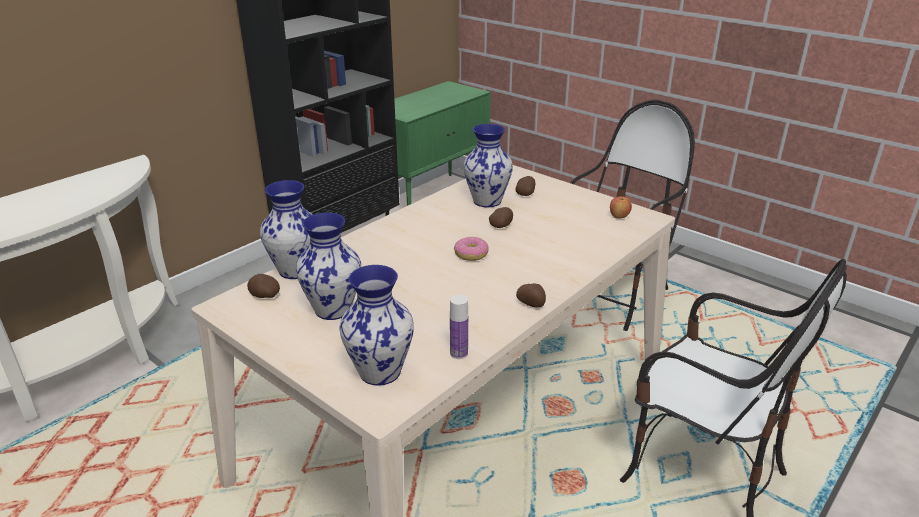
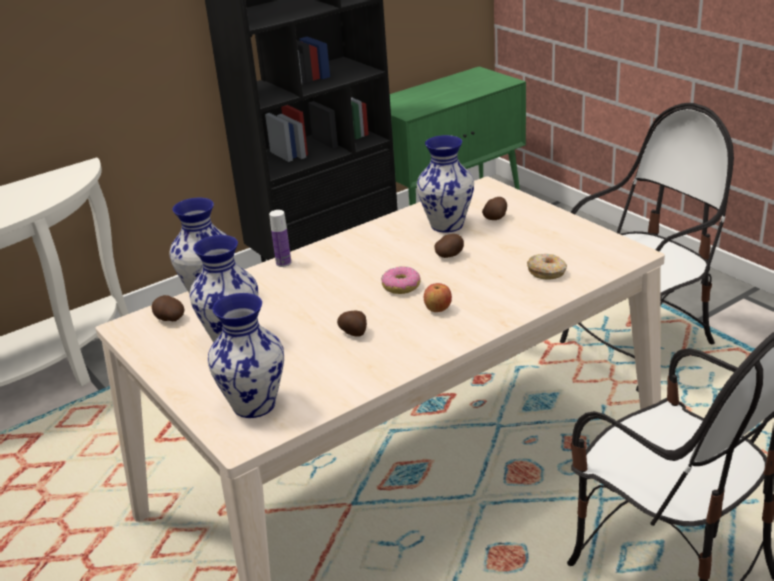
camera: 15 degrees right, 0 degrees up
(459, 353) = (341, 392): bottle -> bottle (283, 263)
(531, 304) = (442, 346): potato -> potato (354, 333)
(589, 236) = (547, 272): none -> donut
(619, 216) = (595, 250): apple -> apple (438, 309)

